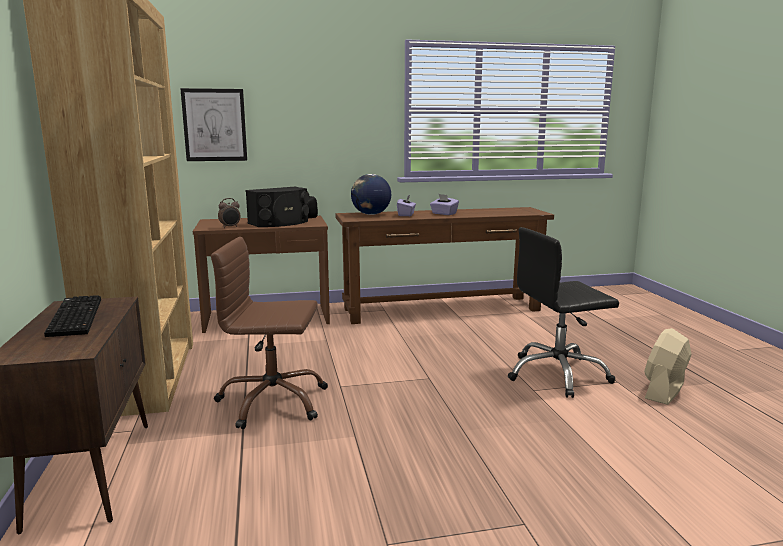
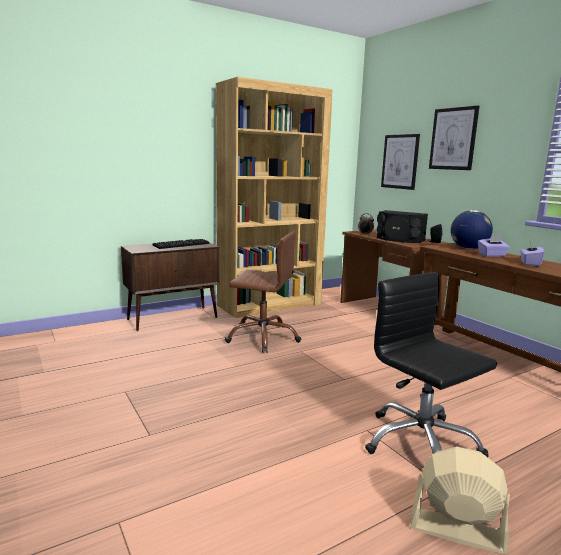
camera: 70 degrees right, 0 degrees up
(273, 402) = (263, 337): brown office chair -> brown office chair turned 120 degrees clockwise
(295, 97) = (453, 139): none -> picture

